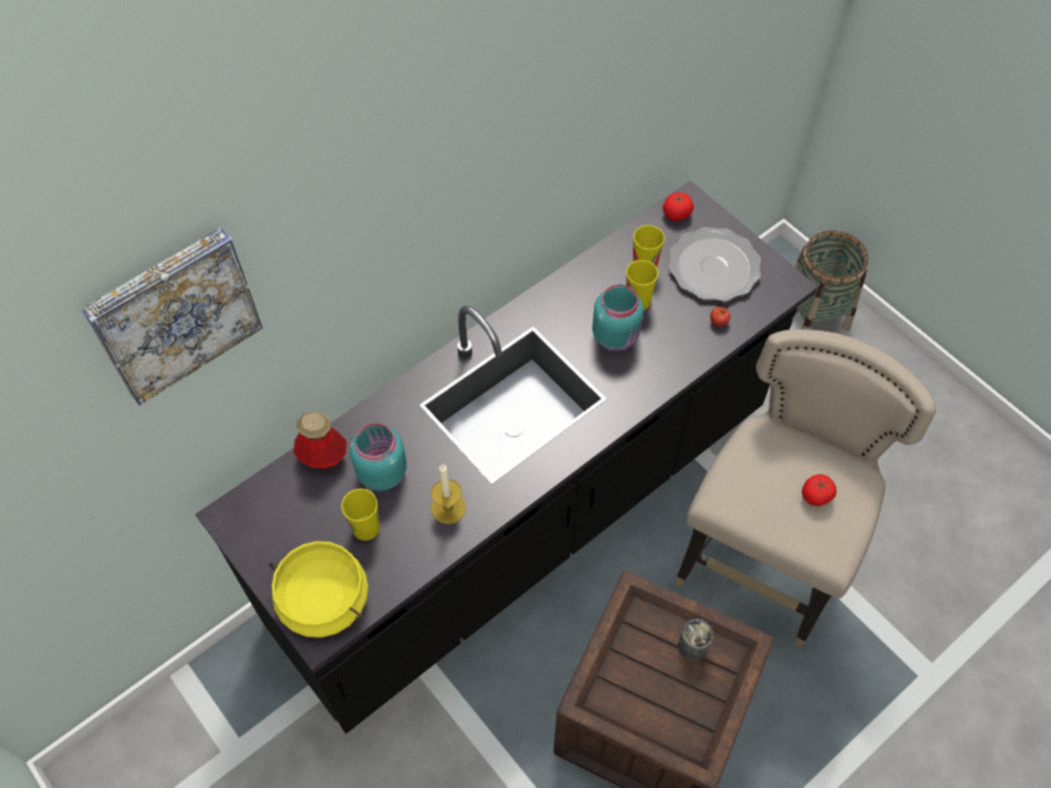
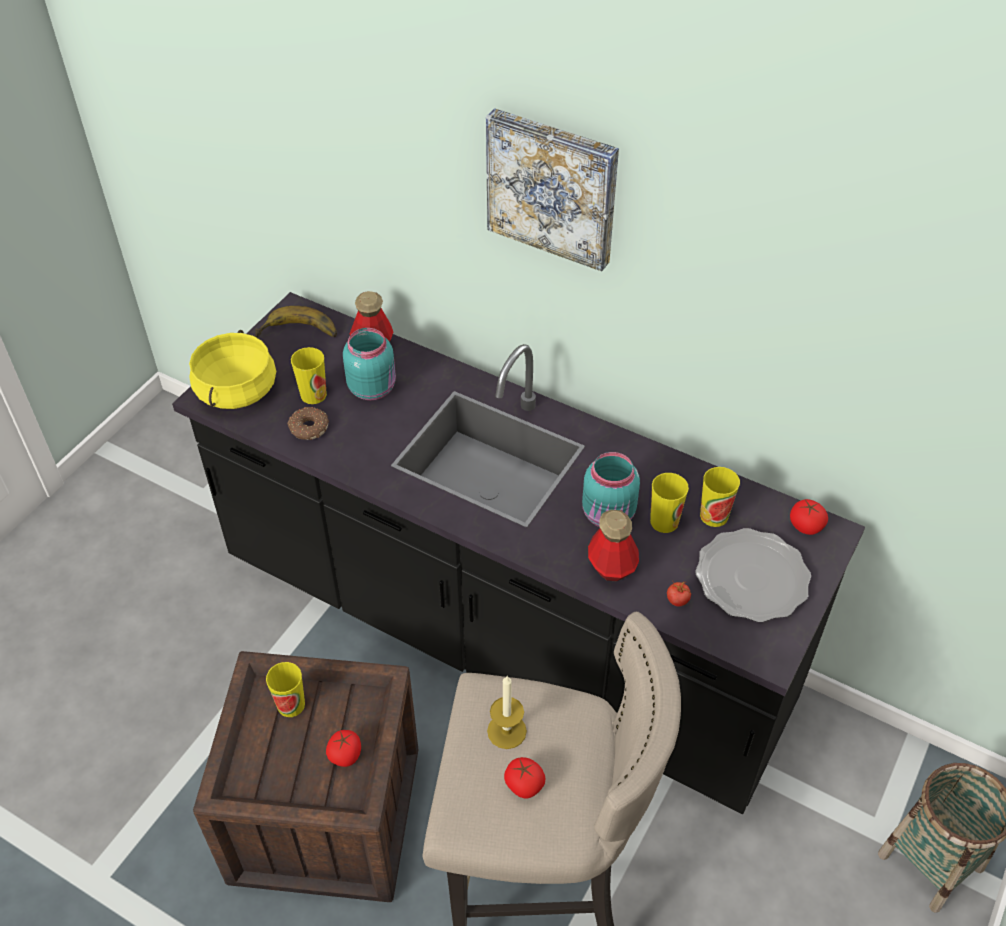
camera: 70 degrees right, 10 degrees down
(174, 313) = (314, 90): picture -> picture (553, 187)
(269, 521) = (298, 335): none -> banana
(411, 543) = (308, 428): none -> donut
(448, 508) = (353, 442): candle -> candle (506, 731)
(627, 680) = (291, 705): none -> cup
(670, 353) = (611, 567): none -> bottle
(692, 647) = (345, 755): can -> tomato

